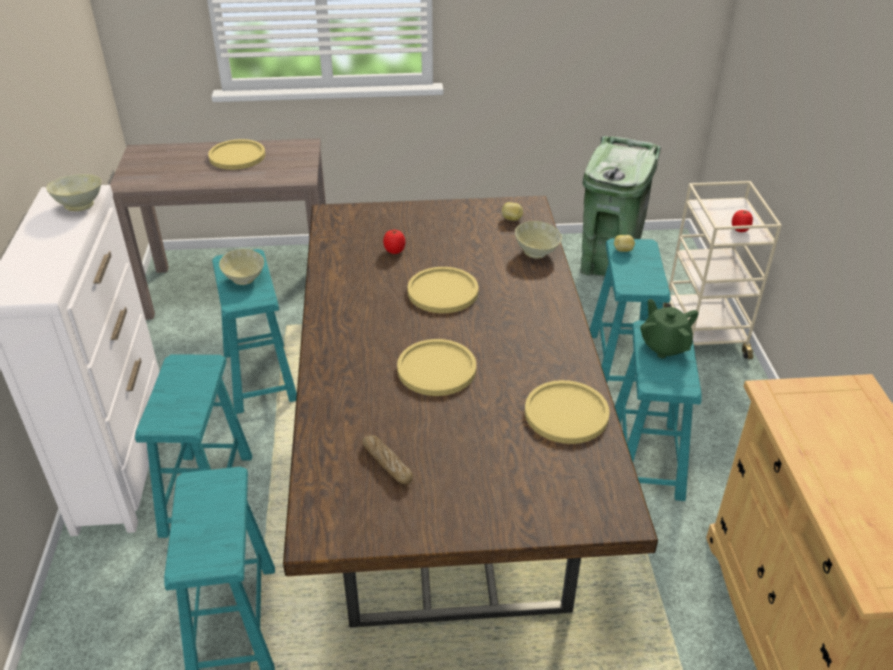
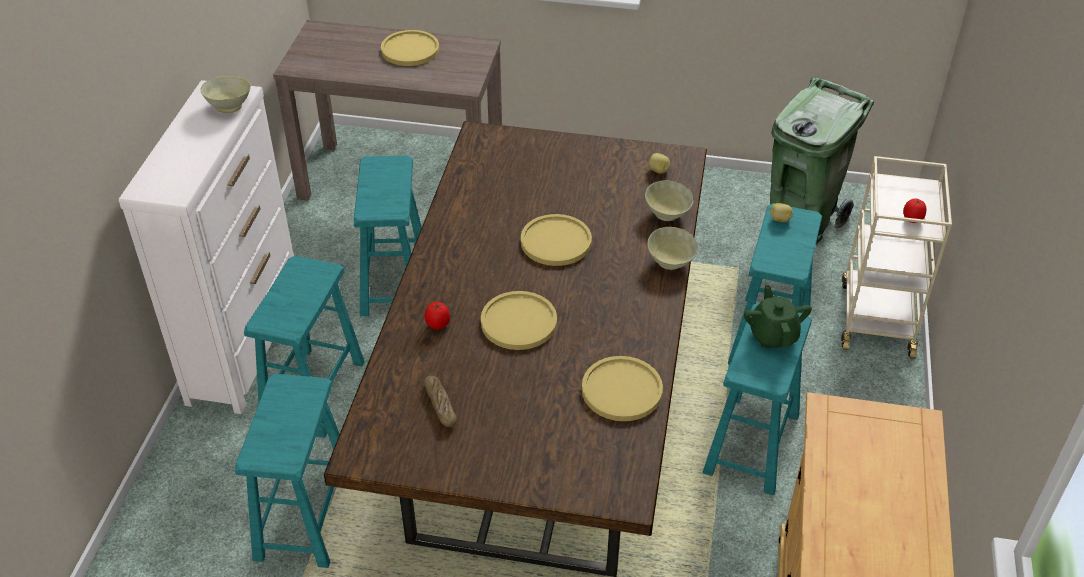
camera: 15 degrees right, 5 degrees up
(244, 279) = (383, 188): beige bowl -> beige bowl (670, 263)
(394, 251) = (526, 188): tomato -> tomato (438, 324)

